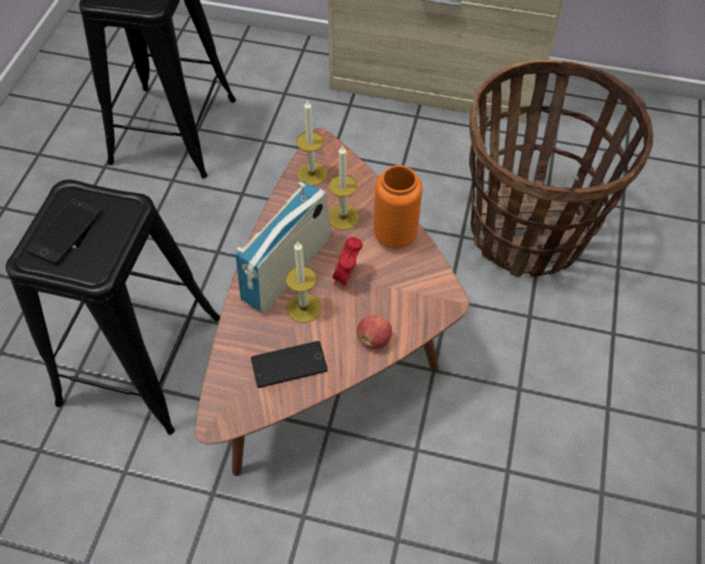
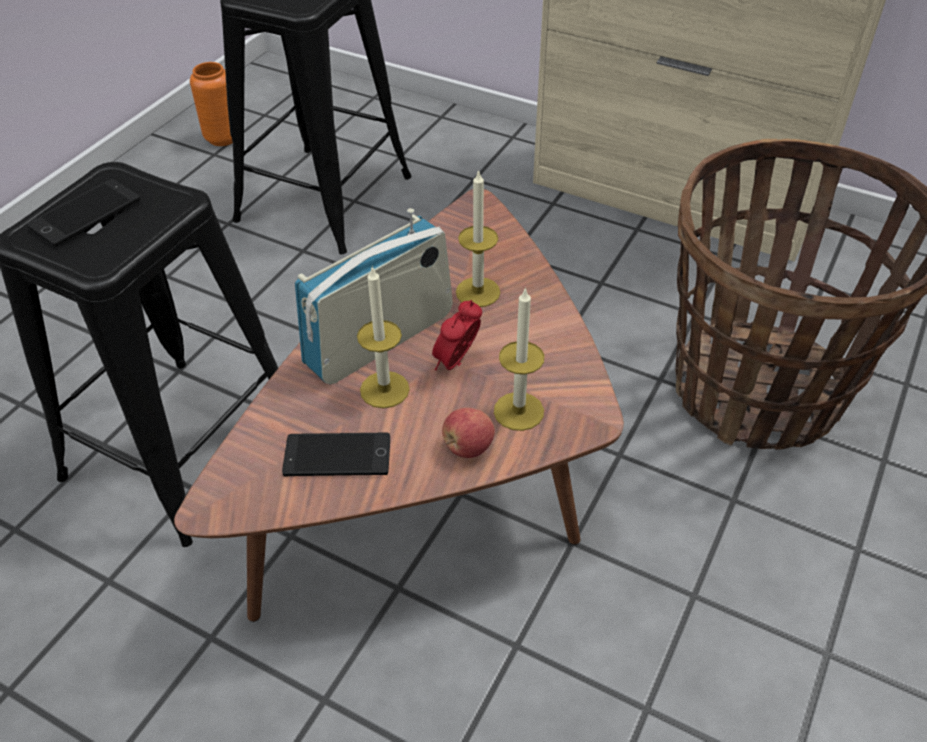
camera: 15 degrees right, 10 degrees down
(312, 174) = (454, 236): candle -> candle (518, 411)
(395, 235) = (541, 325): orange vase -> orange vase (223, 138)

